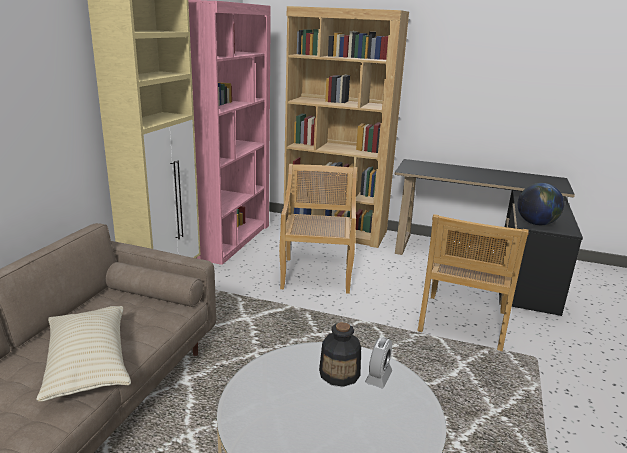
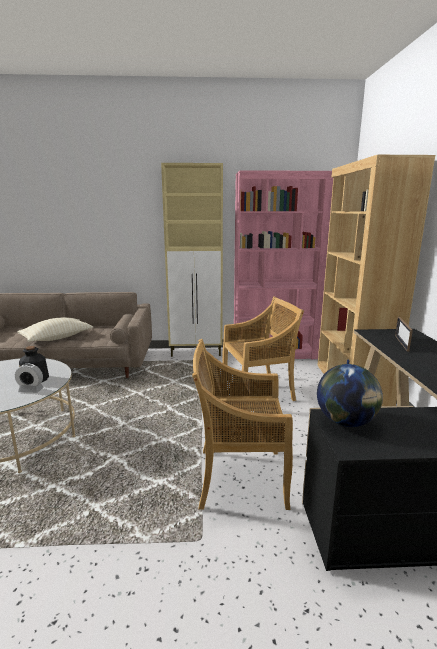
camera: 70 degrees right, 5 degrees down
(436, 170) = (401, 343): none -> picture frame

